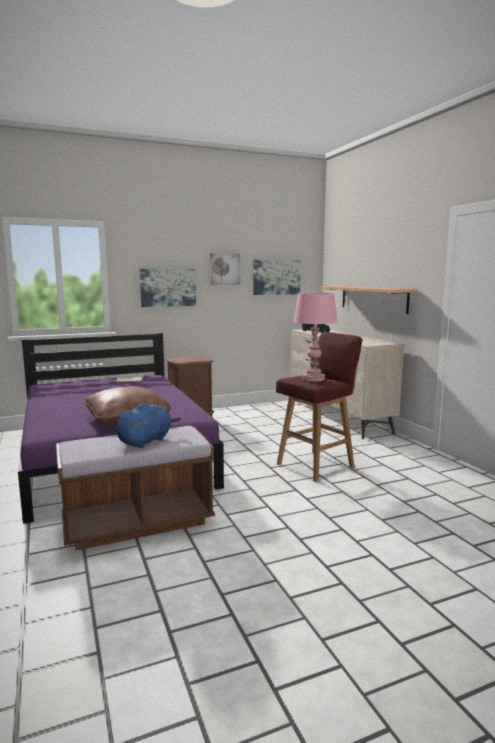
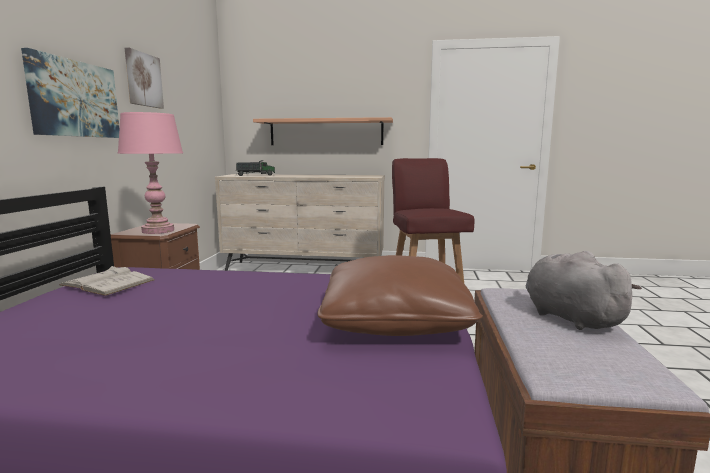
camera: 60 degrees left, 0 degrees up
(146, 441) = (568, 317): blue plush toy -> grey plush toy
(276, 277) = (191, 103): picture -> none
(313, 379) = (438, 208): pink table lamp -> pink table lamp (158, 231)

